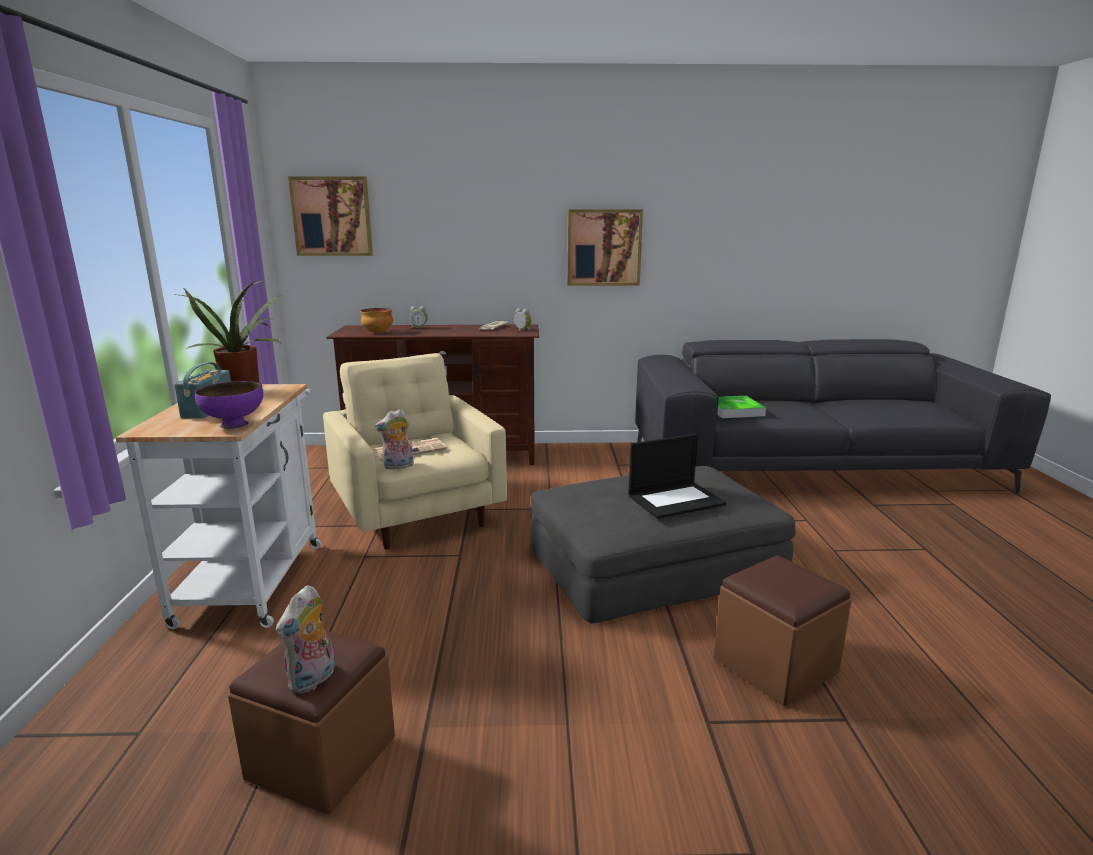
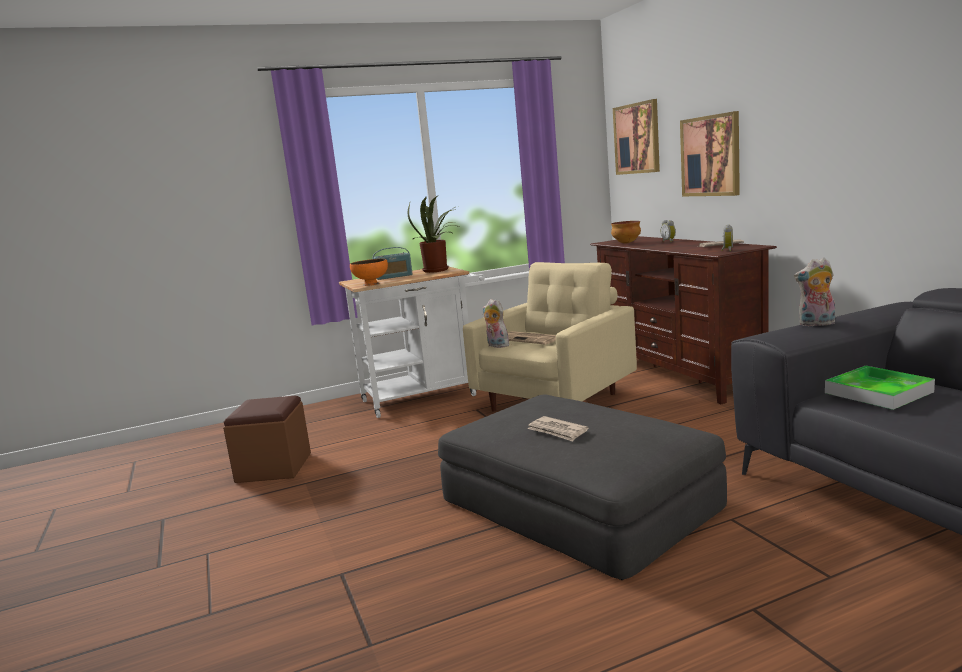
camera: 70 degrees right, 5 degrees down
(234, 424) = (371, 284): purple bowl -> orange bowl
(313, 680) = (245, 410): plush toy -> plush toy (816, 324)
(604, 247) = (852, 148): picture -> picture (710, 156)
(676, 500) = (557, 431): laptop -> newspaper
(775, 665) = (437, 595): brown ottoman -> none

